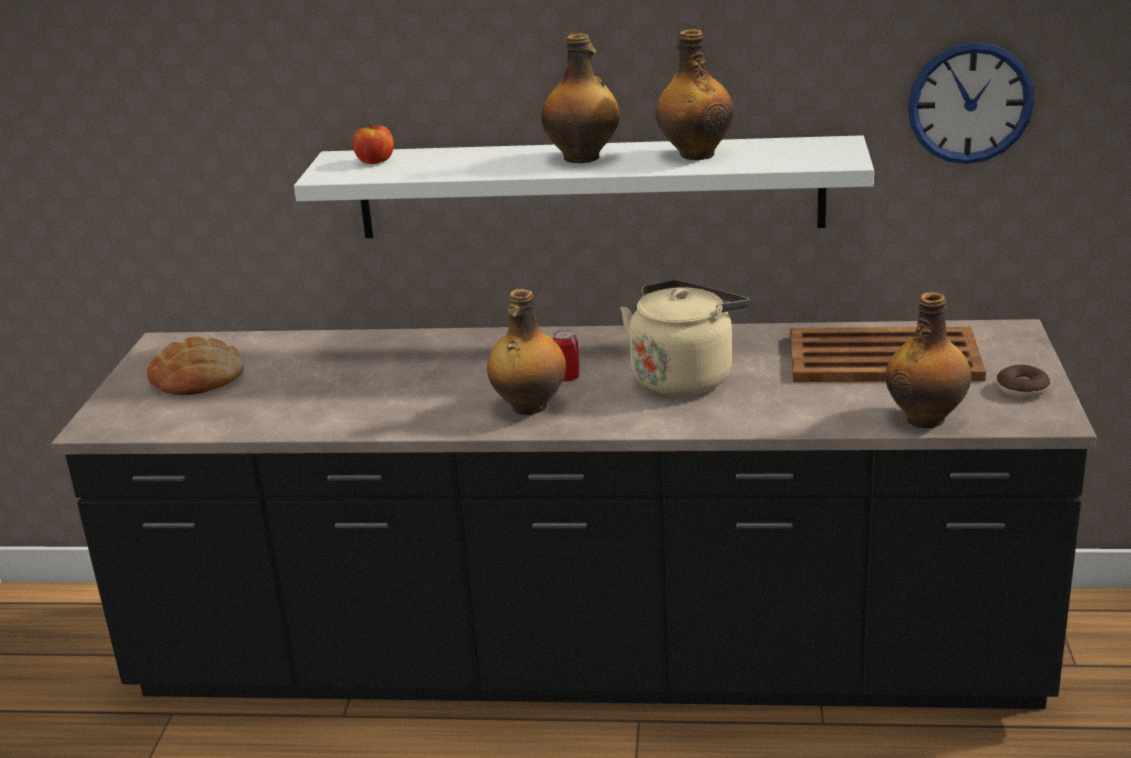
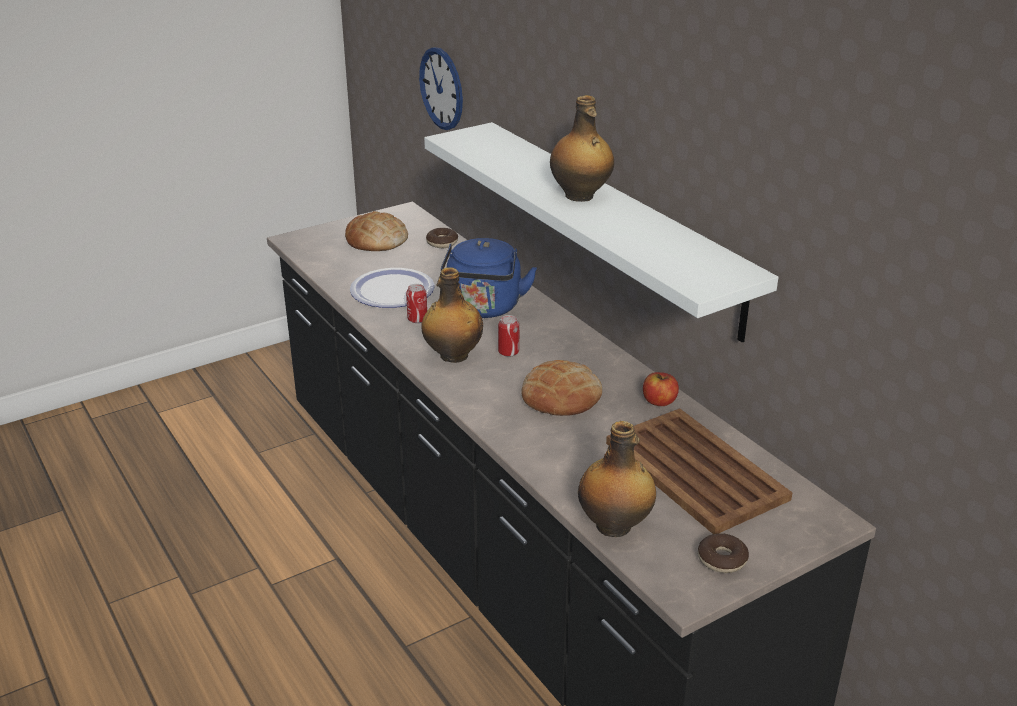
camera: 50 degrees right, 5 degrees up
(278, 344) = (442, 243): none -> donut
(334, 401) = (392, 290): none -> plate
(375, 161) = (491, 141): apple -> apple (659, 401)
(422, 405) = (417, 319): none -> can
(460, 364) = (484, 309): none -> blue kettle
(685, 377) = (561, 396): beige kettle -> bread
(695, 154) = (639, 229): bottle -> none
(970, 103) = (859, 290): wall clock -> wall clock (441, 88)

